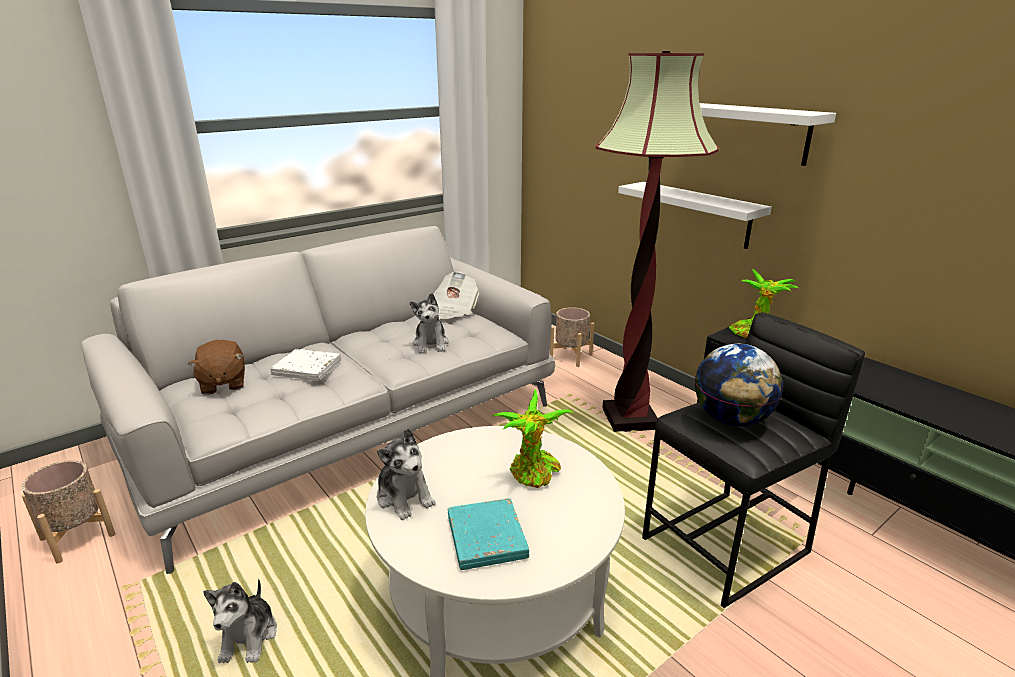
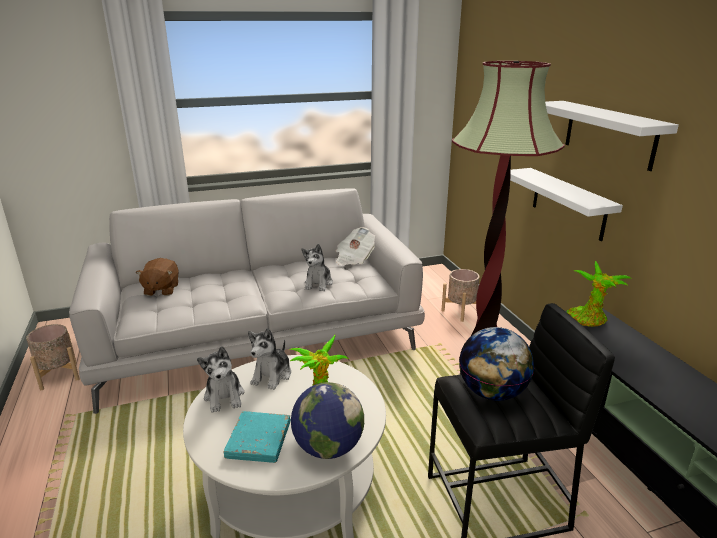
camera: 20 degrees right, 0 degrees up
(249, 637) = (118, 469): plush toy -> plush toy (272, 375)
(307, 368) = (220, 288): white book -> none
(576, 525) = (328, 448): none -> globe

